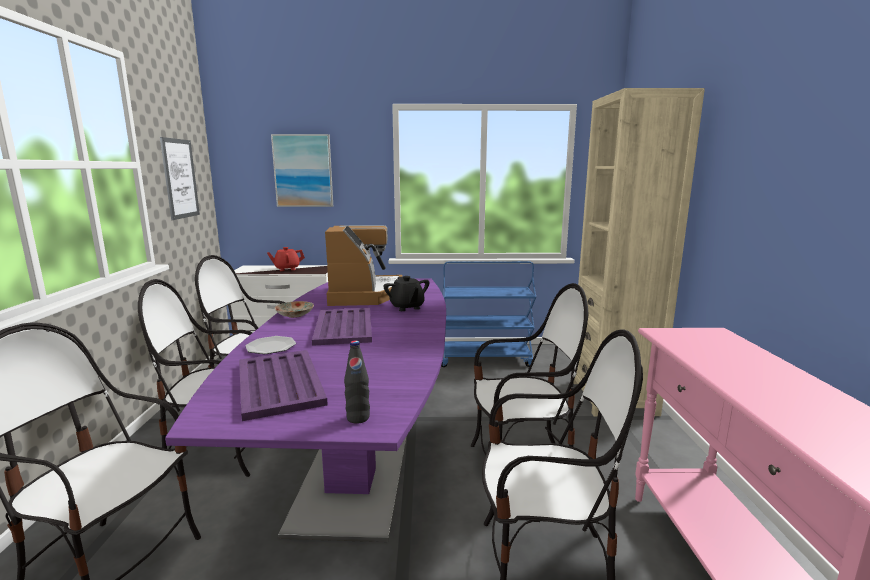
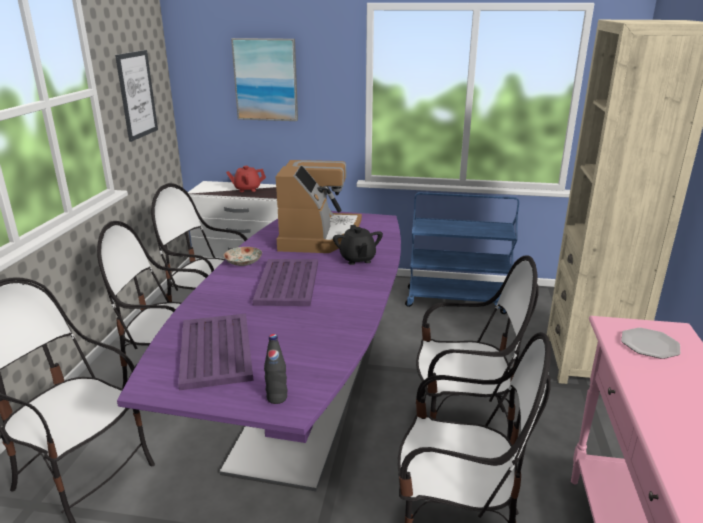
camera: 10 degrees right, 10 degrees up
(271, 347) = (215, 304): plate -> plate (650, 345)

